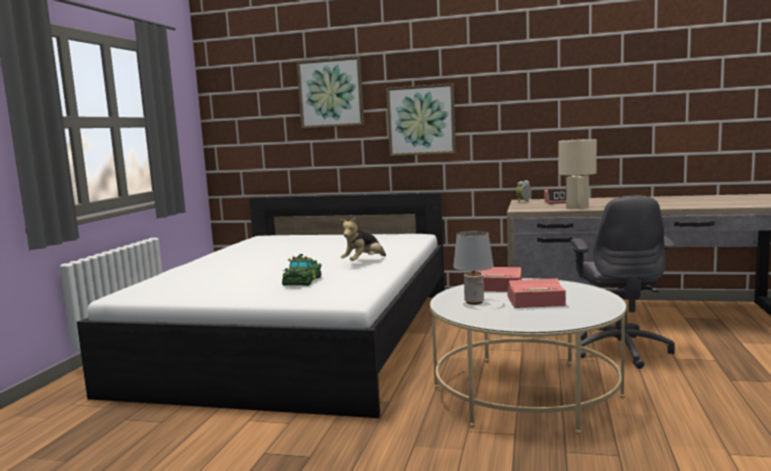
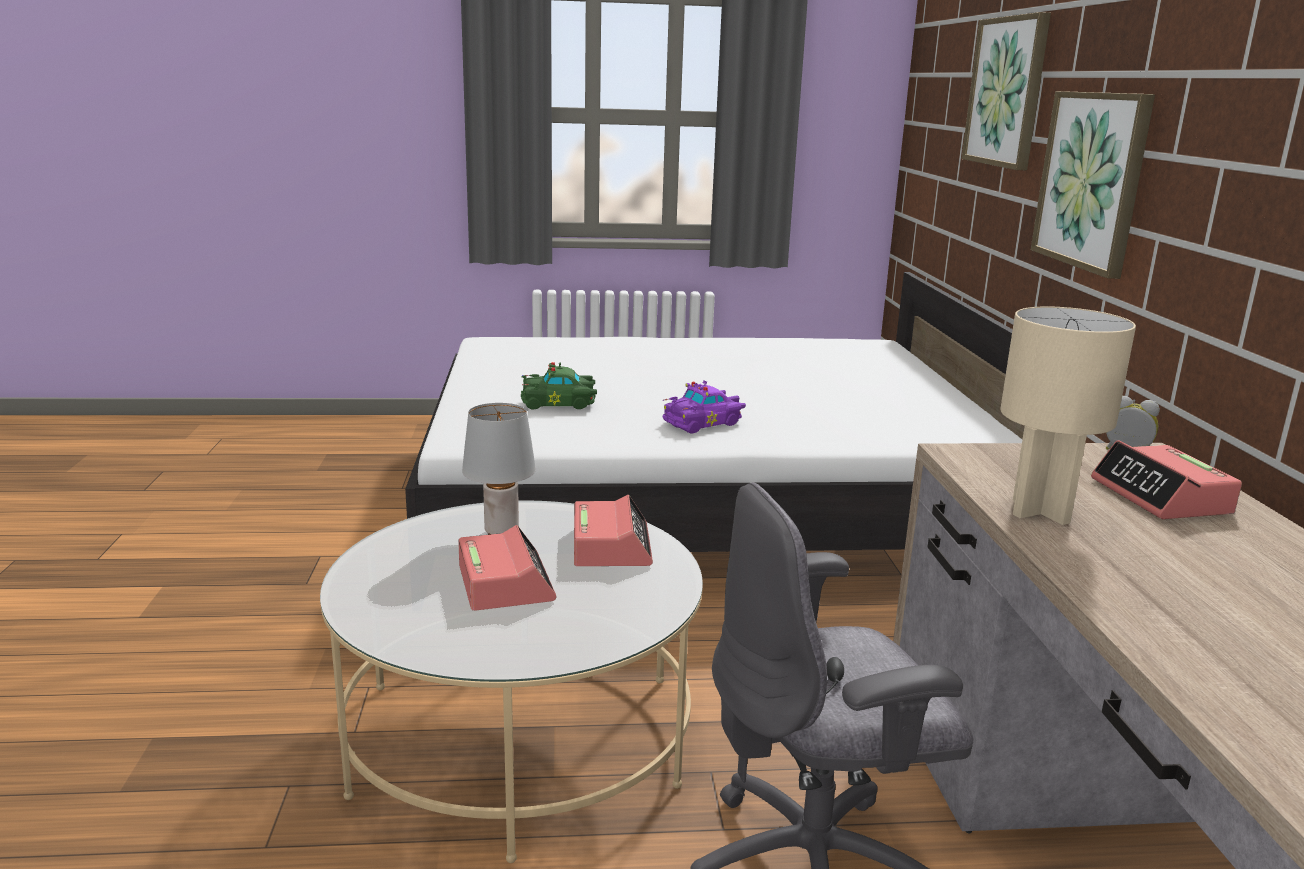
camera: 70 degrees right, 10 degrees up
(363, 262) = (704, 423): plush toy -> purple toy car

